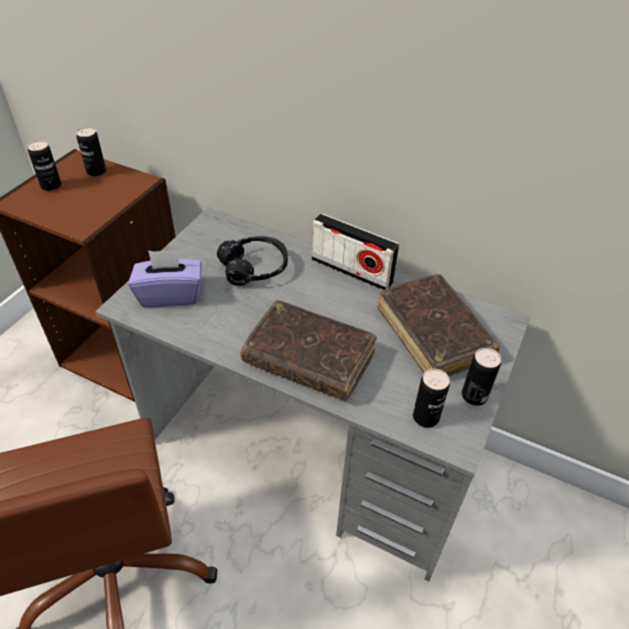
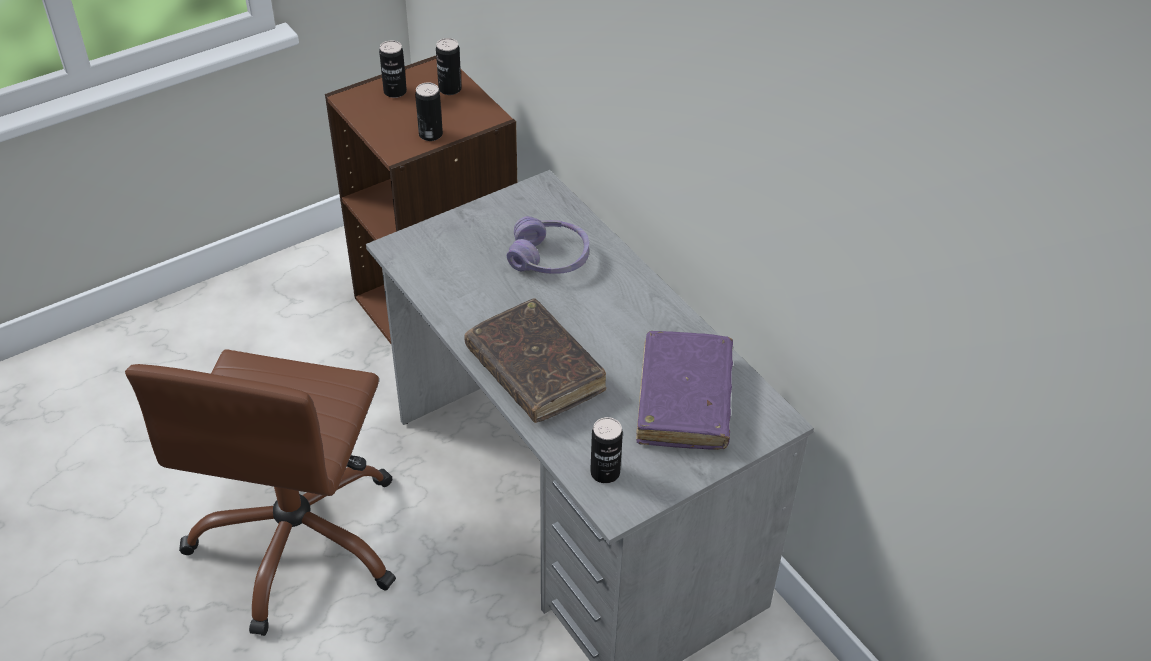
camera: 30 degrees right, 0 degrees up
(170, 294) = (446, 254): purple tissue box -> none
(254, 268) = (549, 258): black headphones -> purple headphones
(351, 270) = (652, 300): radio -> none
(433, 334) = (684, 400): brown book -> purple book
(474, 396) = (672, 475): can -> can (430, 134)

